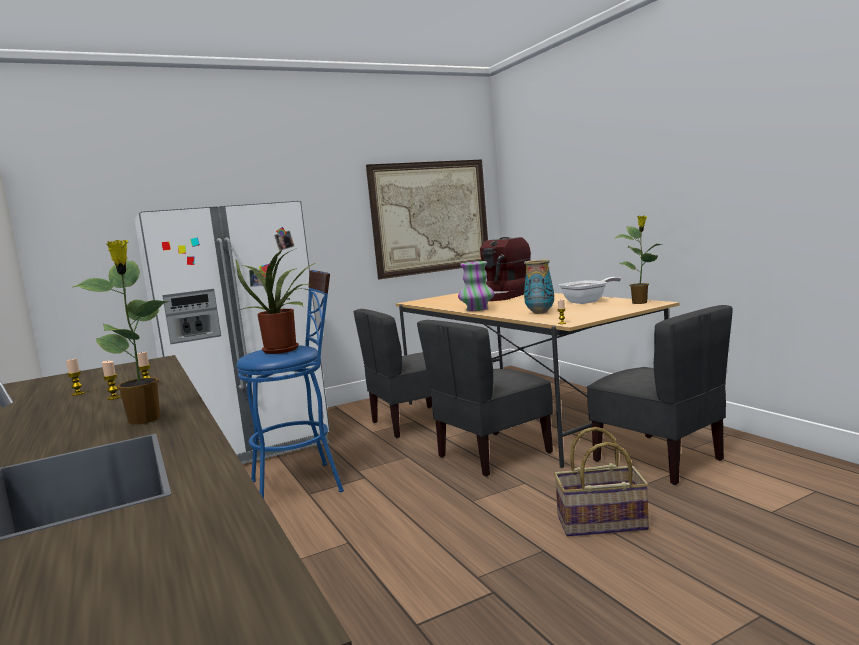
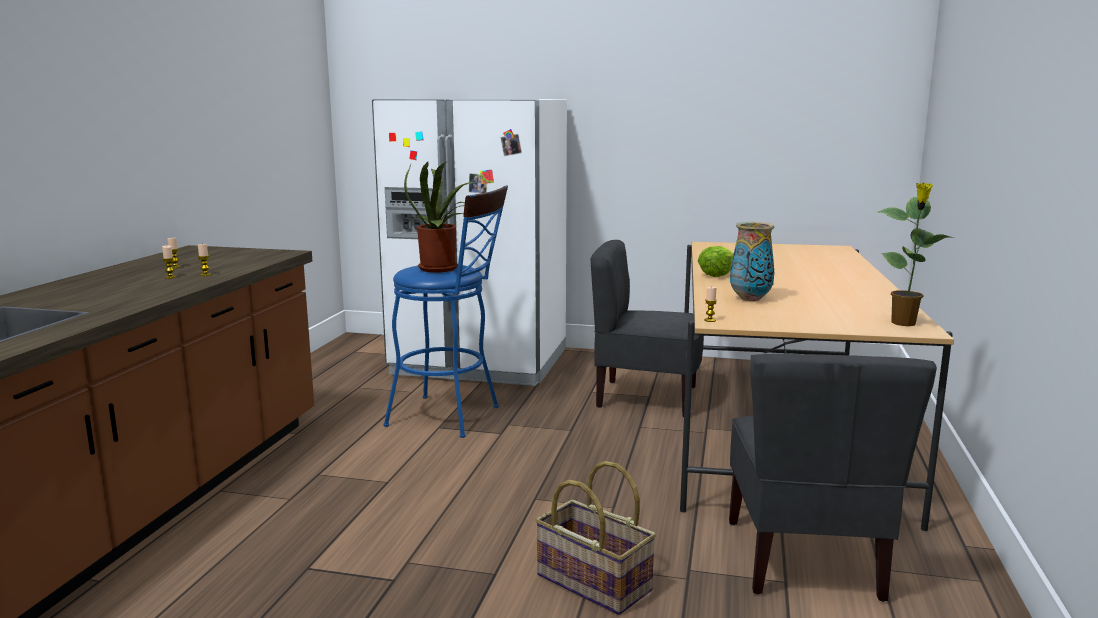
camera: 40 degrees right, 5 degrees up
(145, 420) = (119, 300): potted plant -> none
(430, 217) = (793, 129): picture -> none
(477, 309) = (717, 274): vase -> lettuce
(492, 454) = (646, 464): grey chair -> none
(504, 296) = (816, 263): coffee machine -> none
(588, 301) = (858, 301): frying pan -> none

